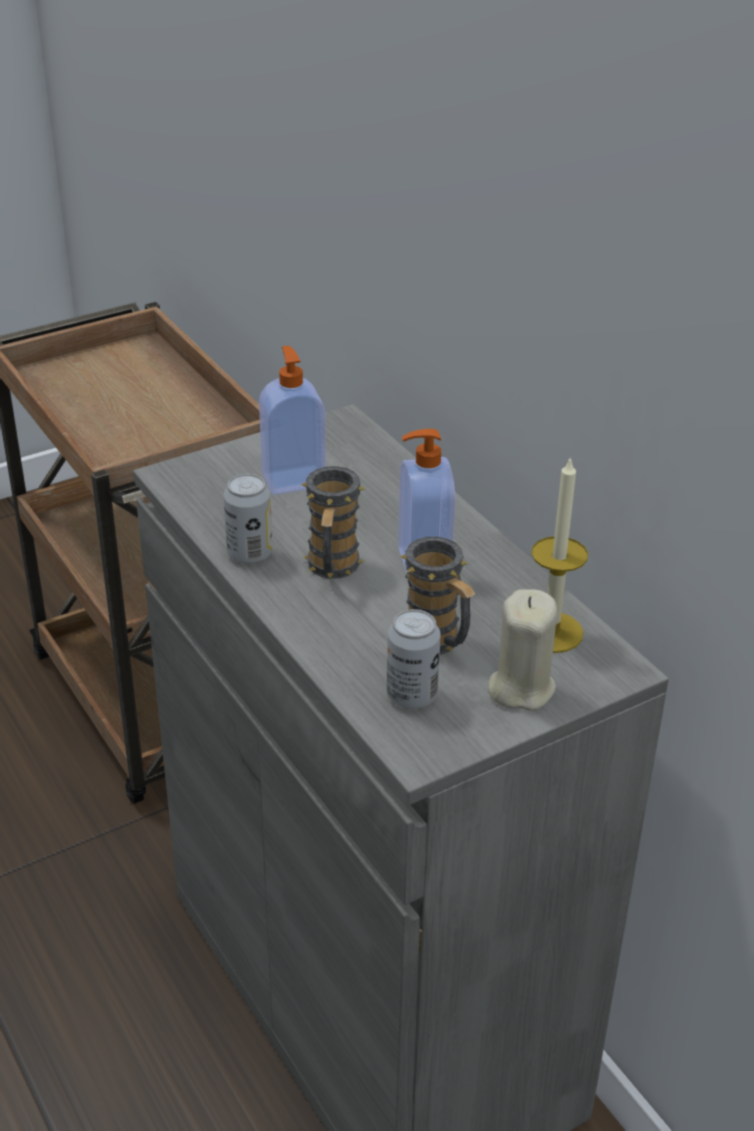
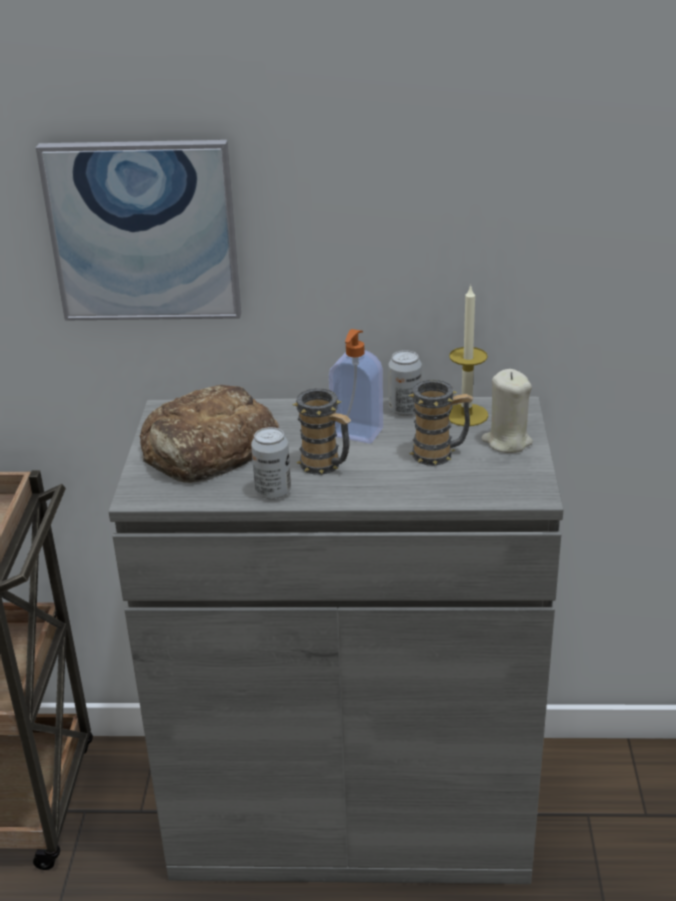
camera: 55 degrees left, 5 degrees down
(293, 479) = (208, 449): soap dispenser -> bread
(383, 205) = (143, 231): none -> picture
(411, 695) = (480, 479): can -> can (405, 410)

